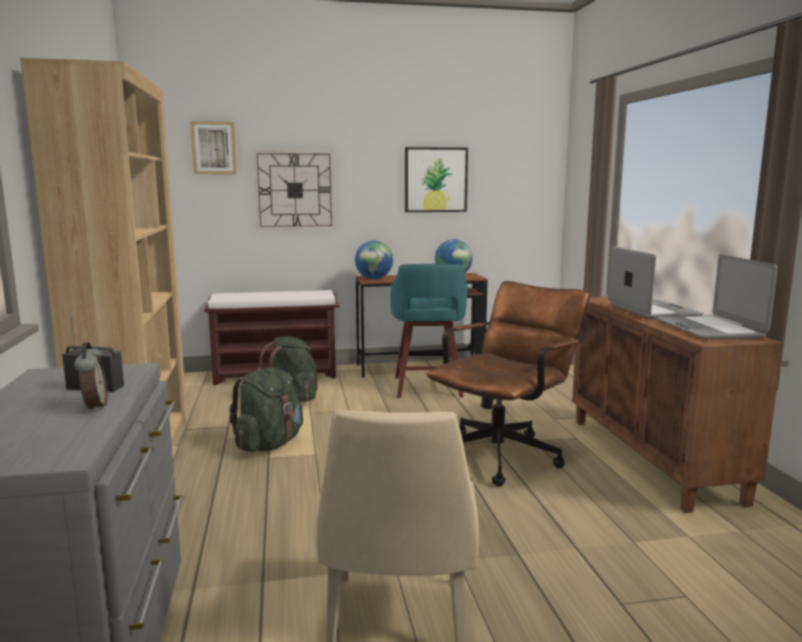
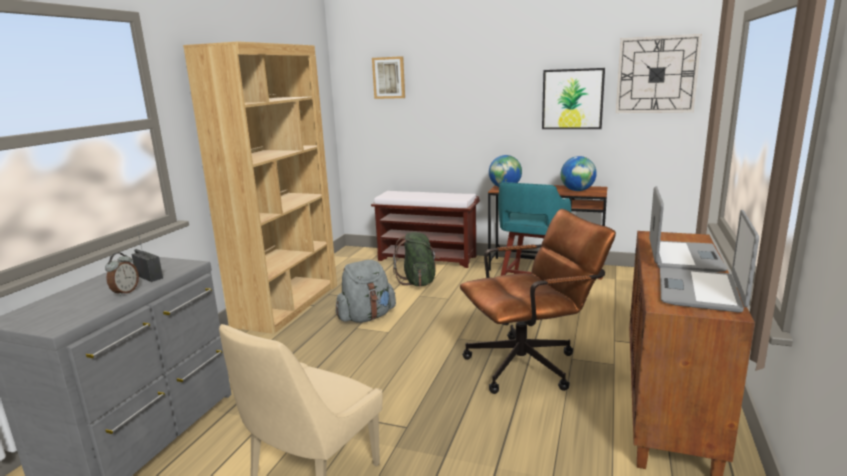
camera: 30 degrees right, 5 degrees up
(269, 444) = (366, 317): green backpack -> grey backpack
(295, 190) = (448, 110): wall clock -> wall clock (656, 75)

